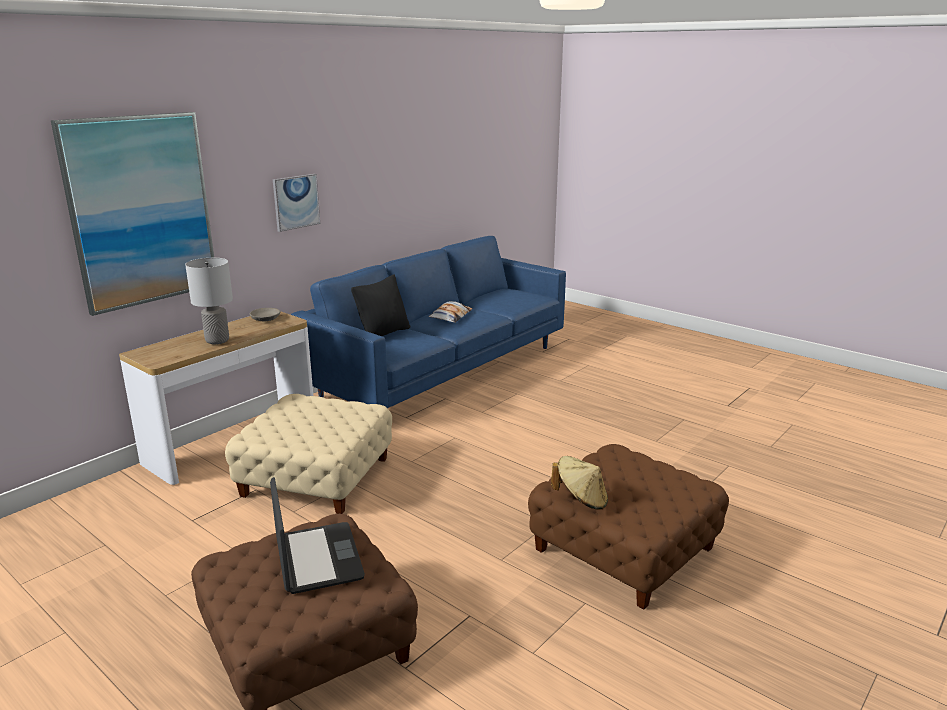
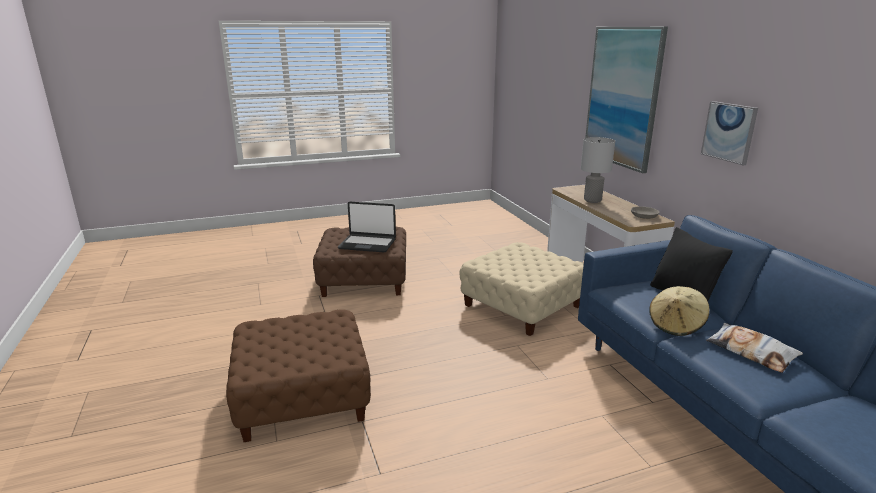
camera: 120 degrees right, 0 degrees up
(581, 499) = (312, 318): beige hat -> beige hat (676, 325)

